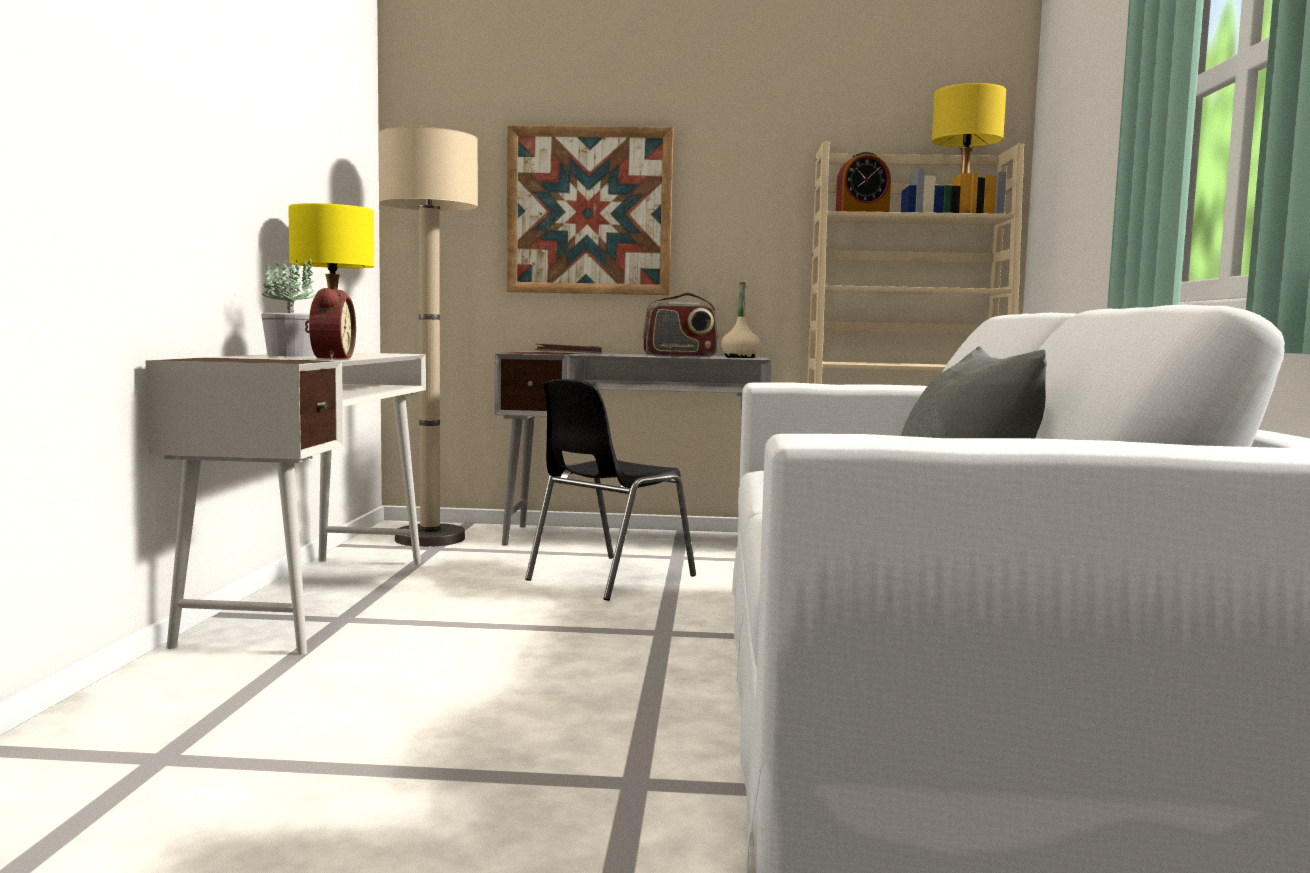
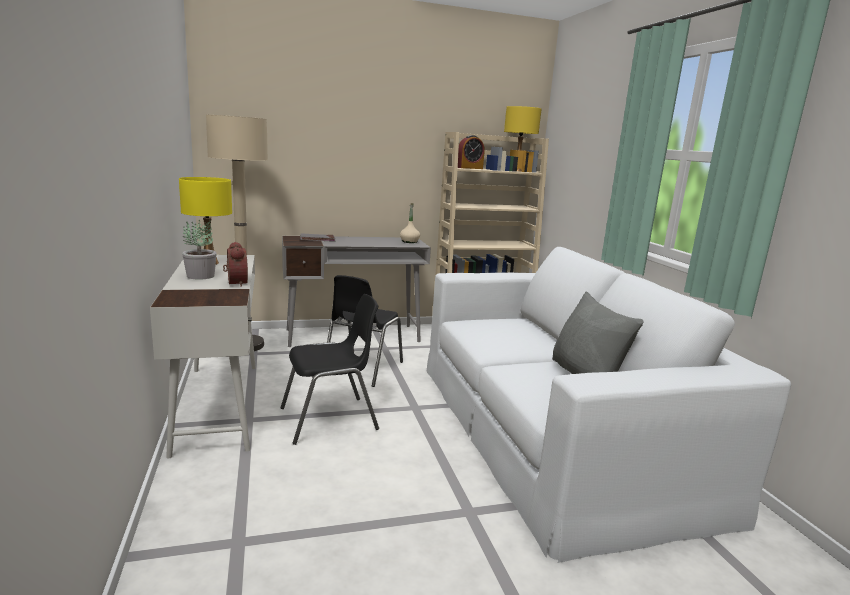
camera: 20 degrees left, 10 degrees up
(485, 632) = (330, 419): none -> black chair
(589, 211) = (323, 156): picture -> none
(680, 356) = (382, 244): radio -> none

